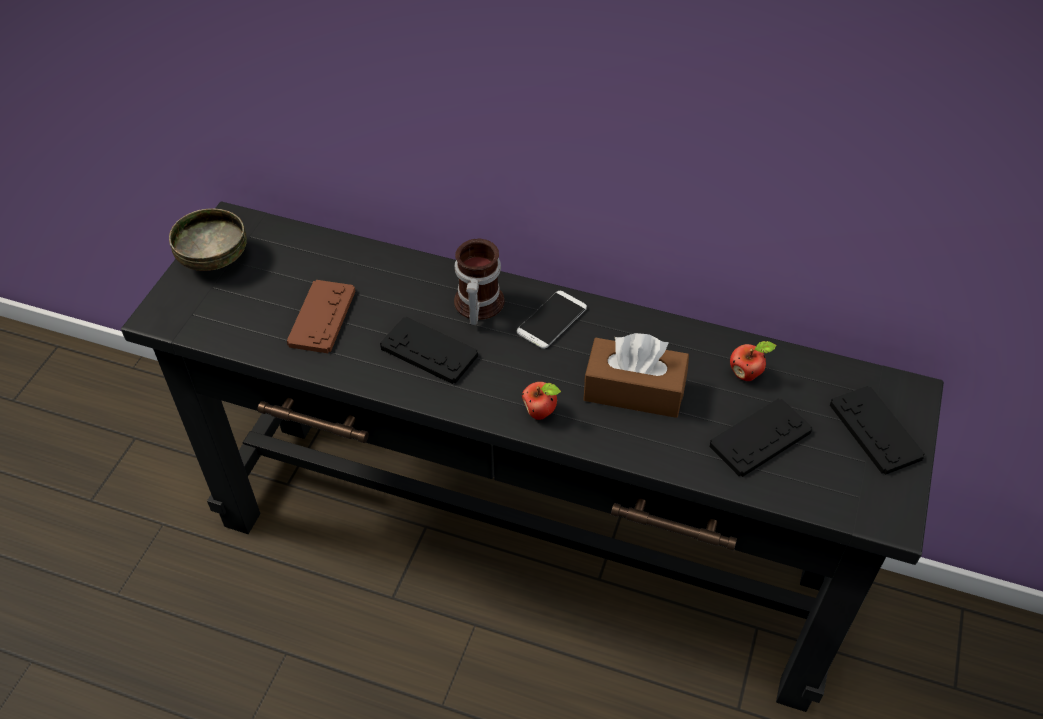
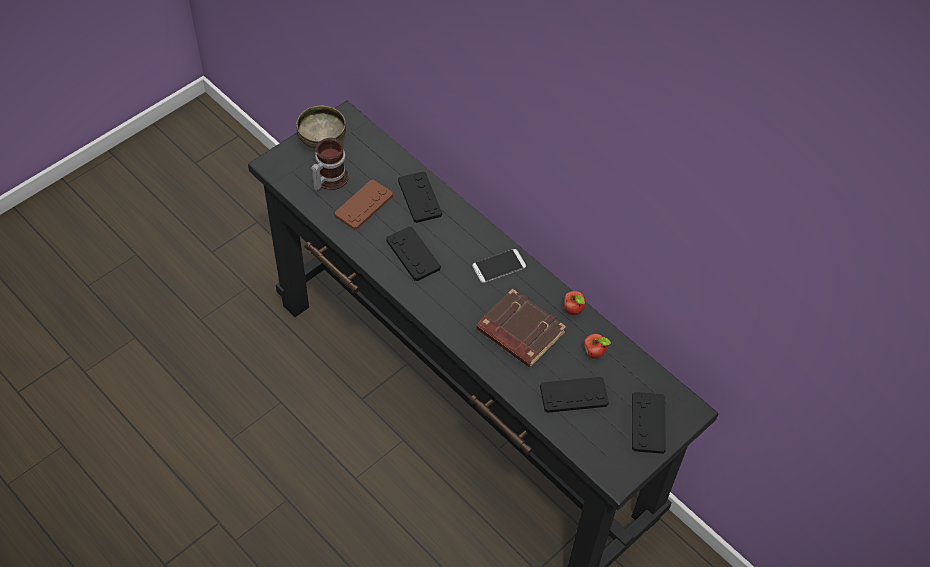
camera: 25 degrees right, 5 degrees up
(393, 279) = (419, 198): none -> black game controller
(476, 305) = (459, 237): mug -> mug (328, 179)
(541, 413) = (454, 321): apple -> apple (573, 311)
(634, 390) = (518, 332): brown tissue box -> brown book

